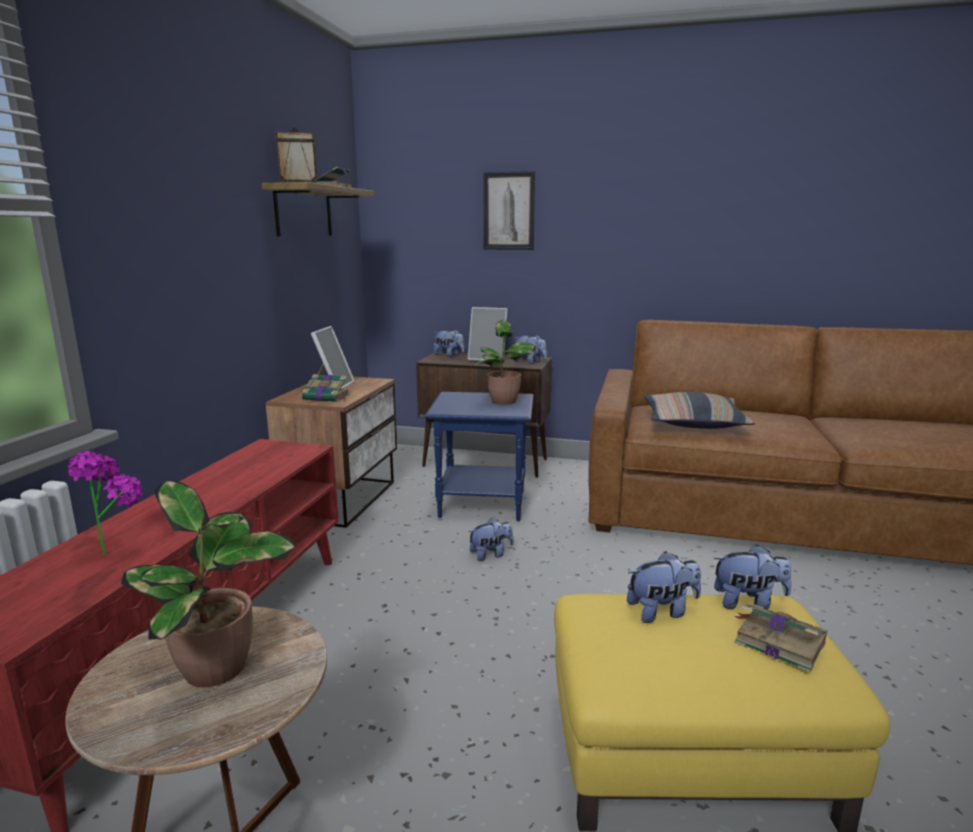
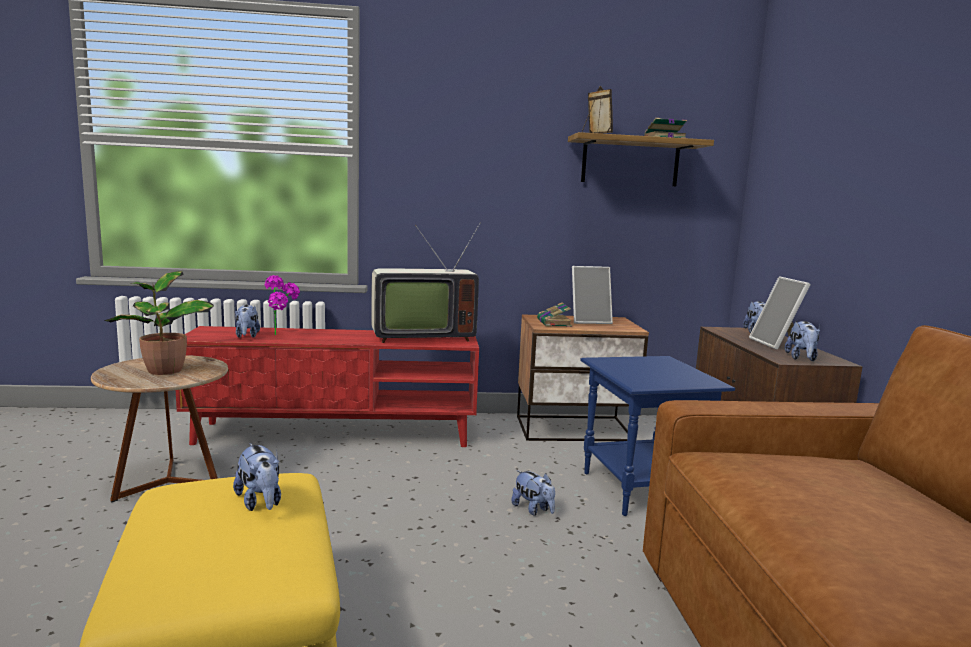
camera: 70 degrees right, 5 degrees down
(248, 464) = (420, 336): none -> television
(504, 402) = (672, 377): potted plant -> none
(509, 211) = (857, 155): picture -> none
(693, 422) = (781, 482): pillow -> none
(748, 602) = (288, 553): plush toy -> plush toy (246, 336)
(777, 641) = (198, 559): book -> none

